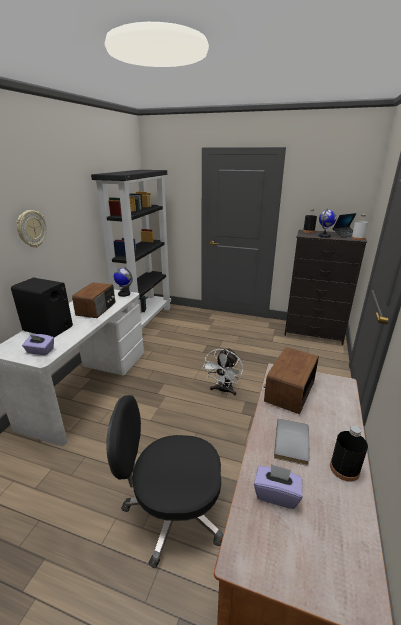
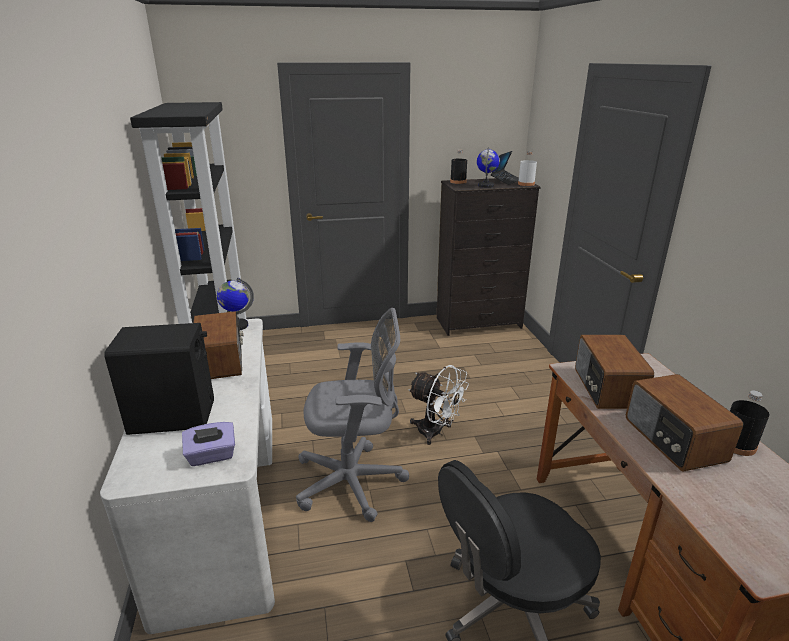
camera: 30 degrees left, 0 degrees up
(31, 229) = (93, 233): wall clock -> none
(155, 400) = (354, 482): none -> grey office chair
(223, 390) = (436, 432): white fan -> white fan turned 45 degrees counterclockwise
(276, 494) = (717, 496): purple tissue box -> none
(293, 443) = (673, 440): grey book -> radio

